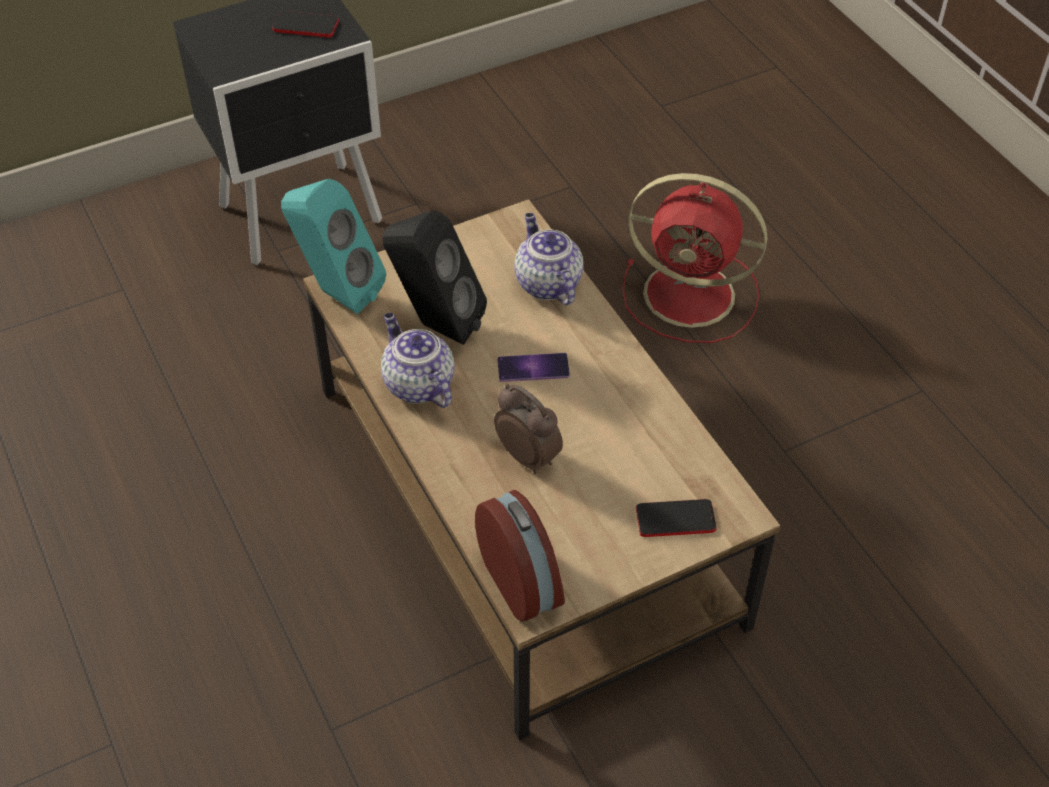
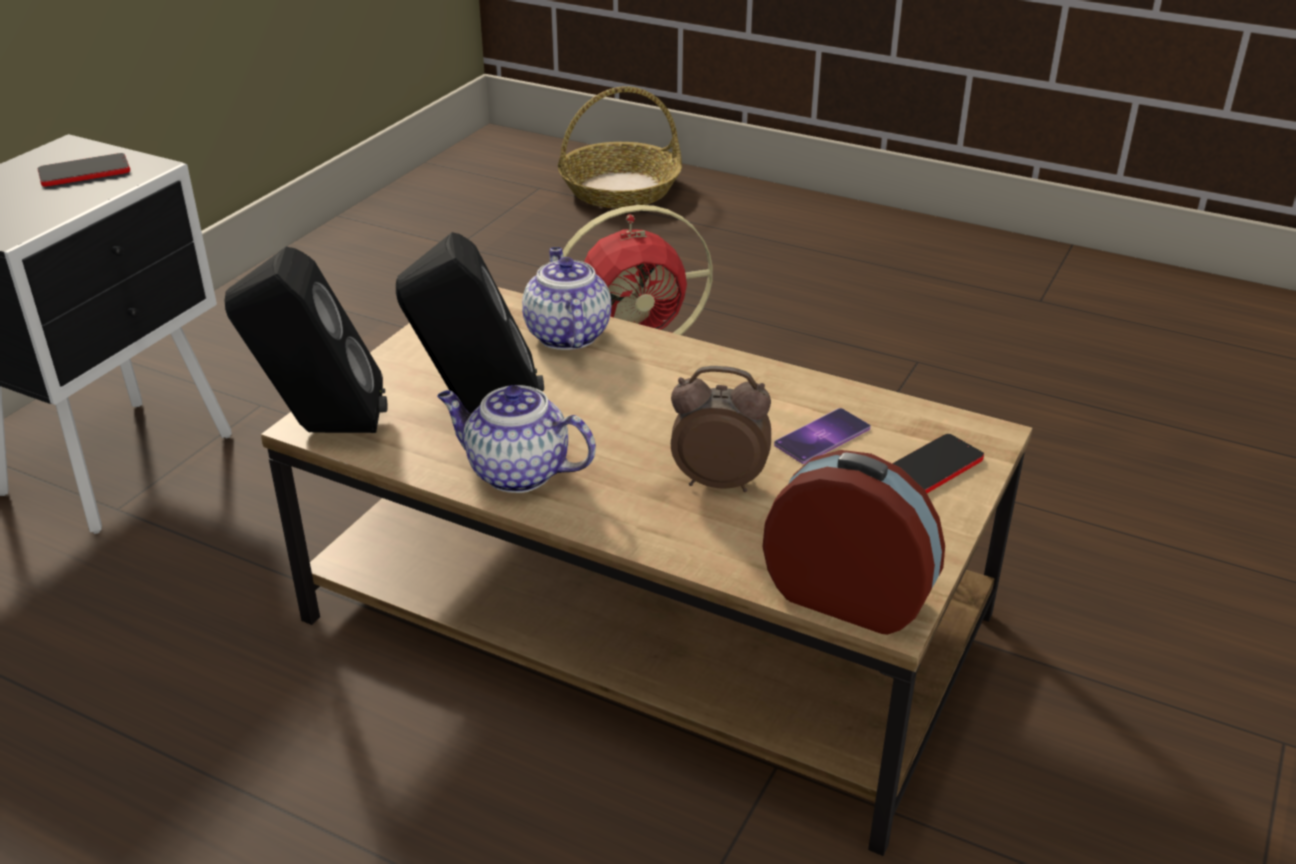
camera: 35 degrees left, 15 degrees down
(336, 293) = (321, 430): turquoise speaker -> black speaker
(533, 368) = (633, 406): phone -> phone (822, 436)
(547, 283) = (566, 334): teapot -> teapot turned 45 degrees clockwise
(843, 96) = (620, 189): none -> basket

